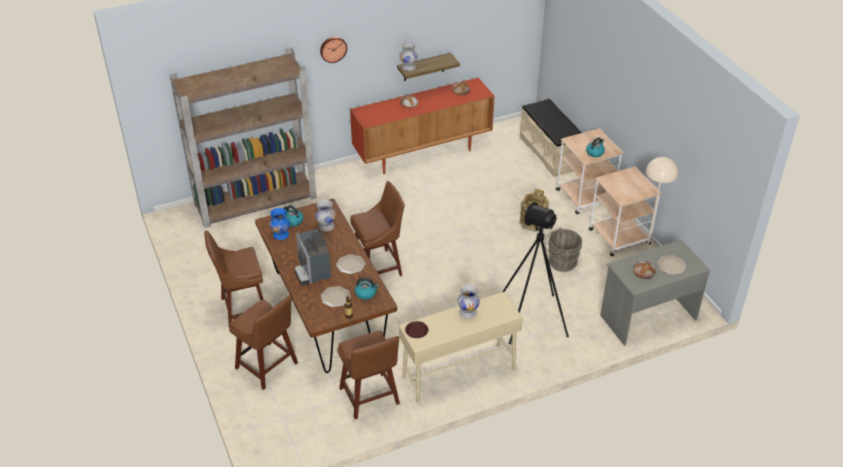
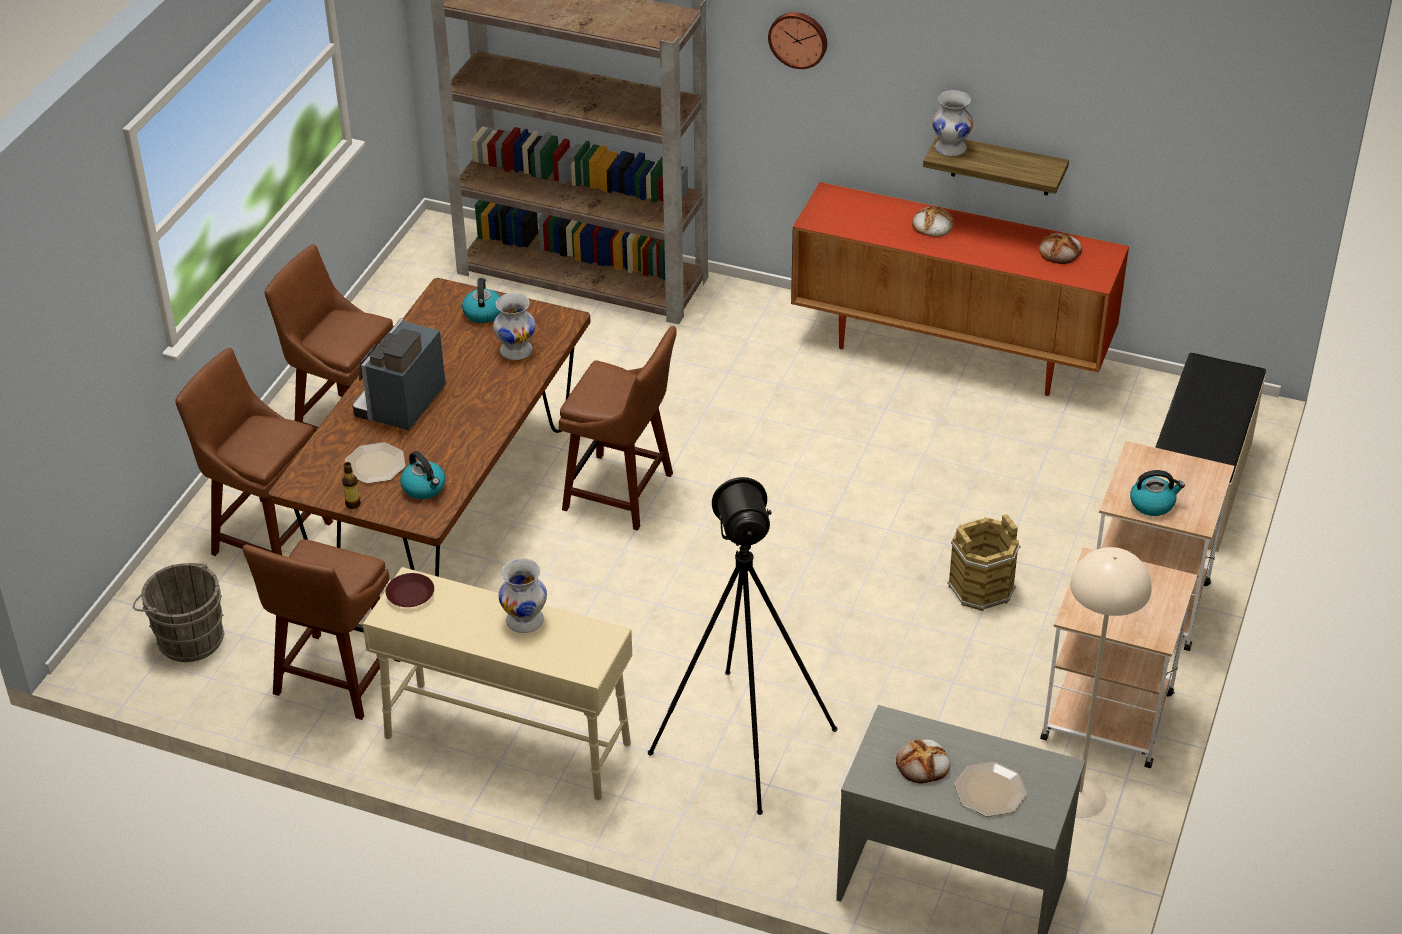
camera: 45 degrees right, 0 degrees up
(268, 367) = (267, 535): brown chair -> brown chair turned 120 degrees clockwise
(281, 235) = (437, 323): blue vase -> none
(350, 265) = (465, 431): plate -> none
(560, 262) = (931, 686): grey bucket -> grey bucket (187, 637)

